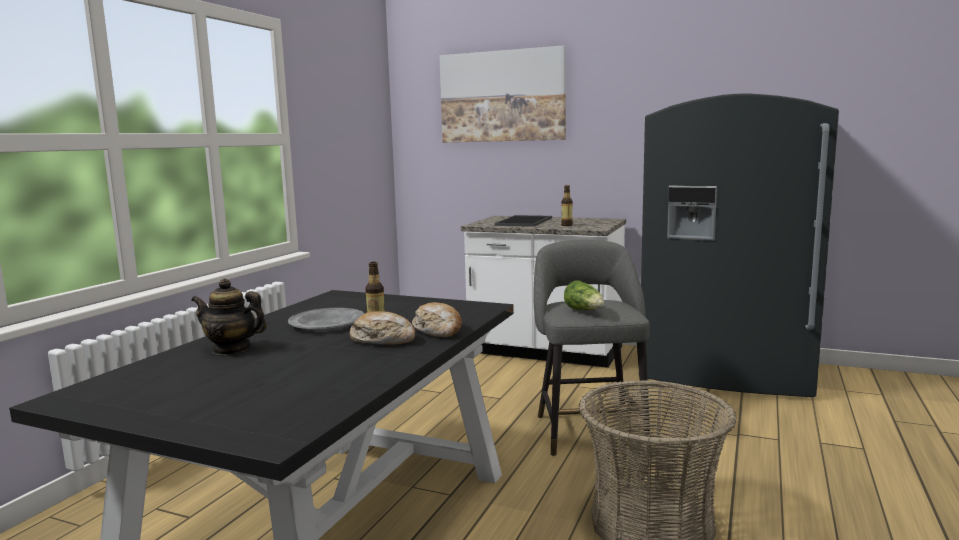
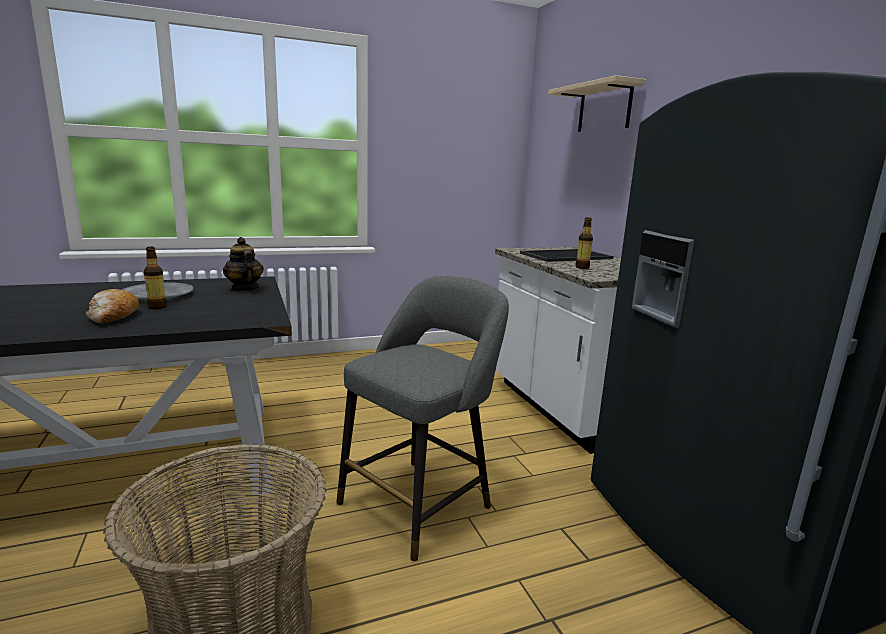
camera: 45 degrees right, 5 degrees up
(231, 349) = (65, 293): teapot -> teapot (244, 288)
(438, 331) = (157, 324): bread -> none
(502, 96) = (604, 108): picture -> beige shelf
(584, 311) = (392, 361): lettuce -> none

